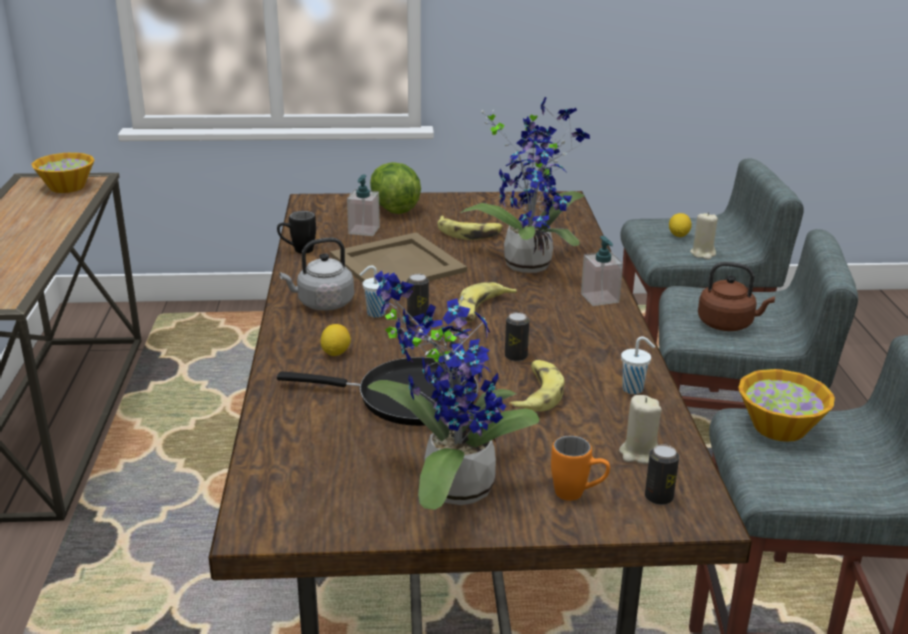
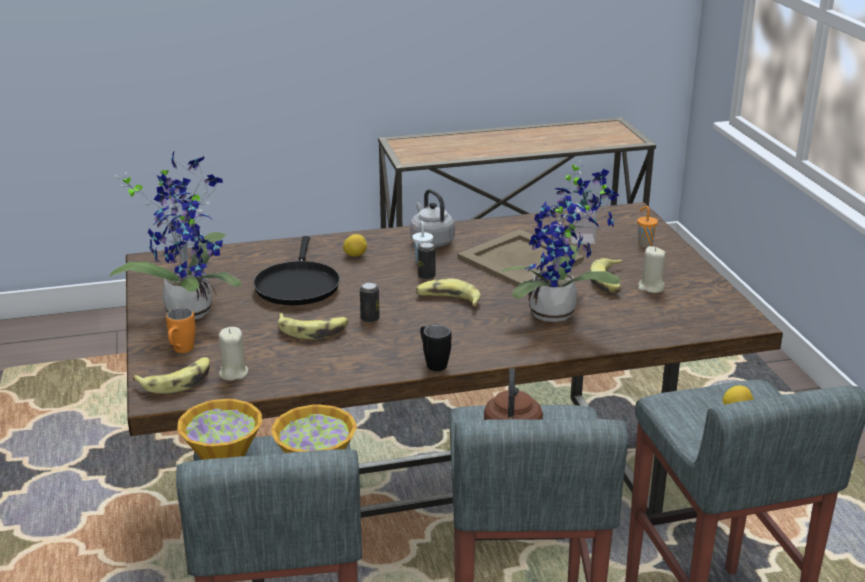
camera: 80 degrees right, 0 degrees up
(67, 187) = (611, 136): bowl -> bowl (223, 452)
(297, 251) = (522, 220): black mug -> black mug (433, 363)
(393, 208) = (644, 244): lettuce -> orange cup
(600, 298) = (496, 350): soap dispenser -> none
(634, 389) = (329, 370): white cup -> none
(658, 497) = (177, 381): can -> banana
(703, 253) = (692, 426): beige candle -> beige candle (651, 287)

